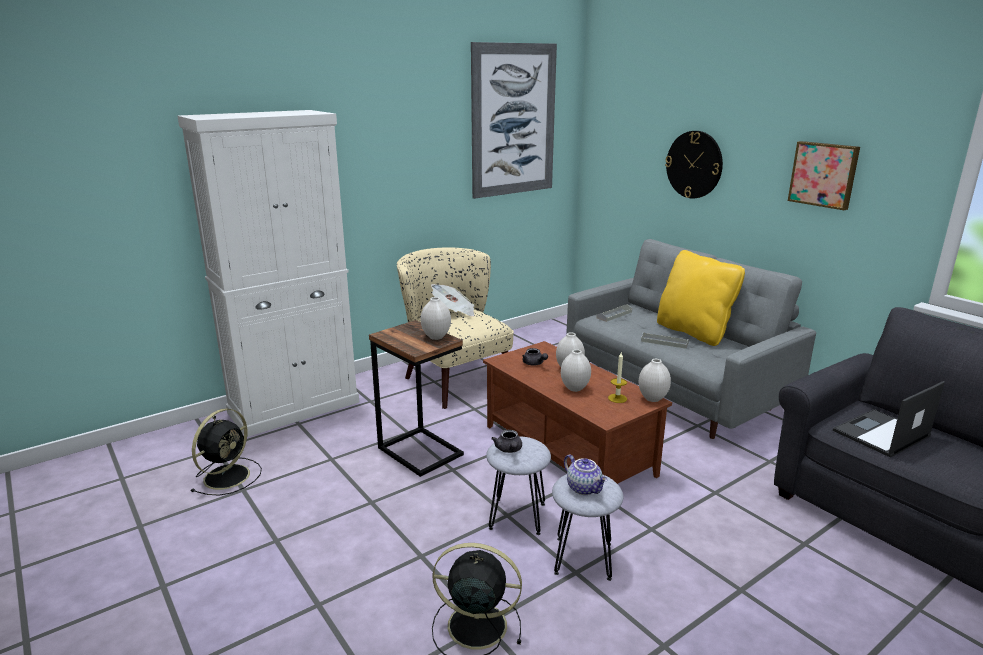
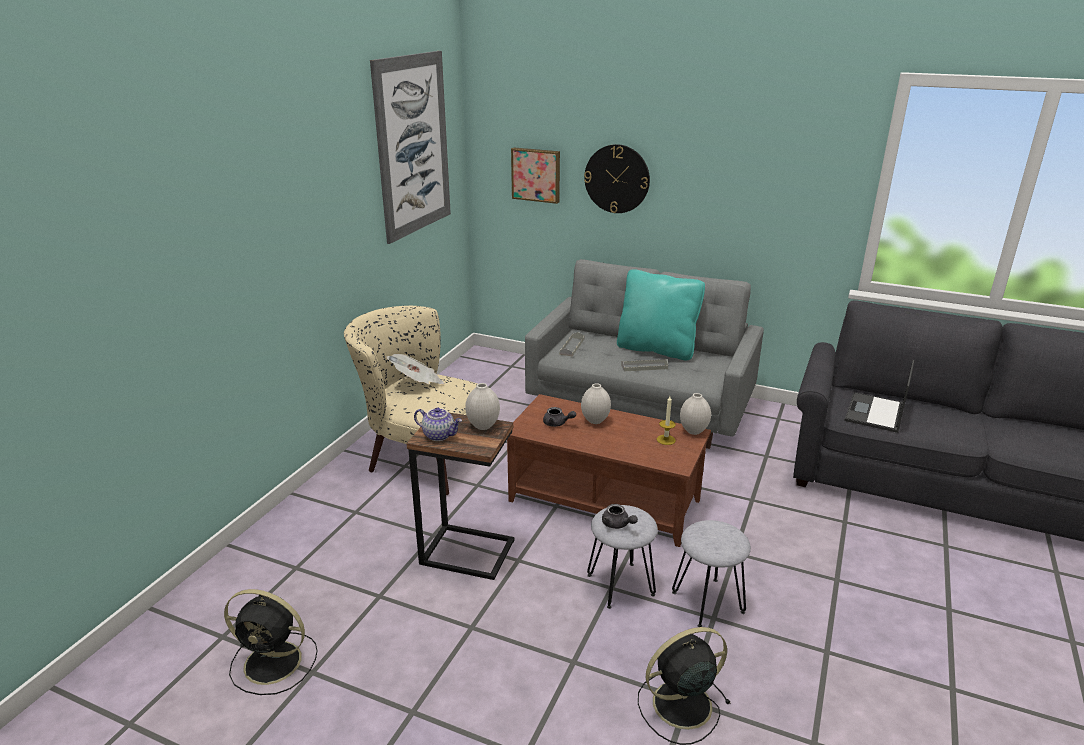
camera: 30 degrees left, 5 degrees up
(228, 476) = (275, 663): black fan -> black fan turned 105 degrees clockwise
(294, 407) = (270, 549): white cabinet -> none
(574, 388) = (620, 440): white vase -> none
(584, 488) = (715, 539): teapot -> teapot (439, 435)
(694, 332) = (657, 349): yellow pillow -> turquoise pillow
(824, 174) = (756, 184): picture -> picture (536, 174)

